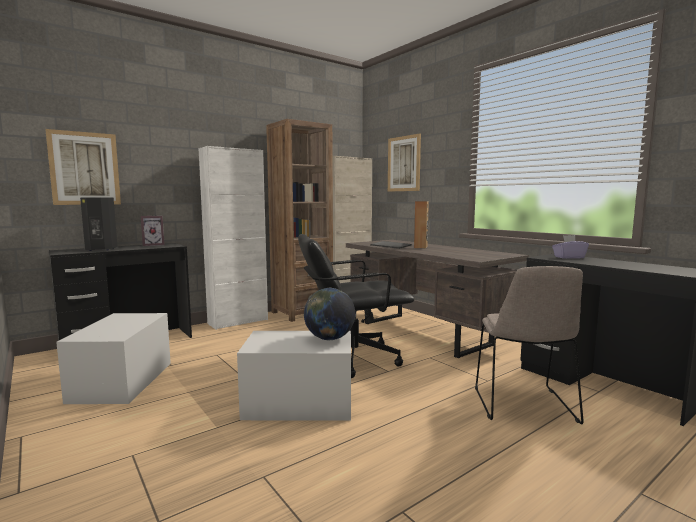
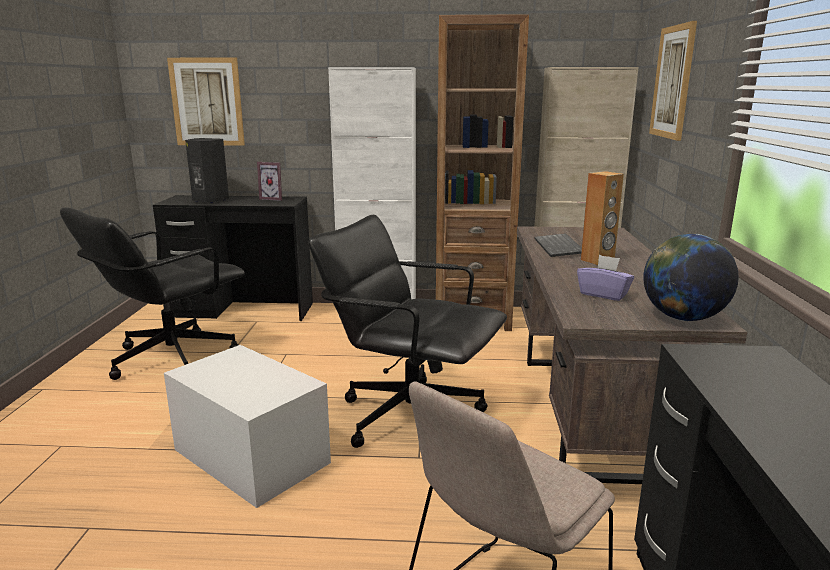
camera: 40 degrees right, 10 degrees up
(122, 381) = (171, 358): white storage box -> black office chair
(329, 339) = (276, 388): globe -> globe (683, 318)
(569, 257) = (761, 371): purple tissue box -> purple tissue box (603, 294)

